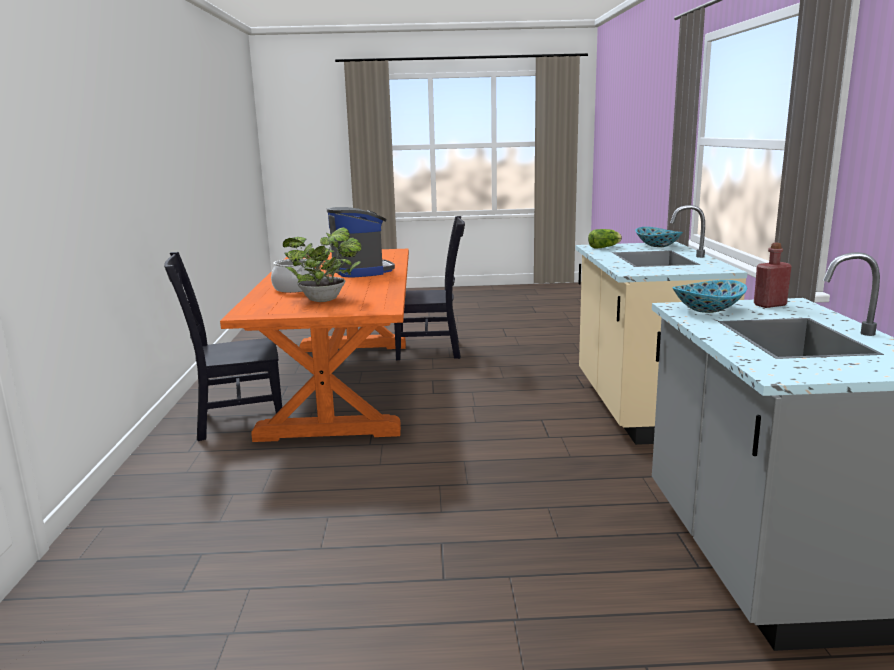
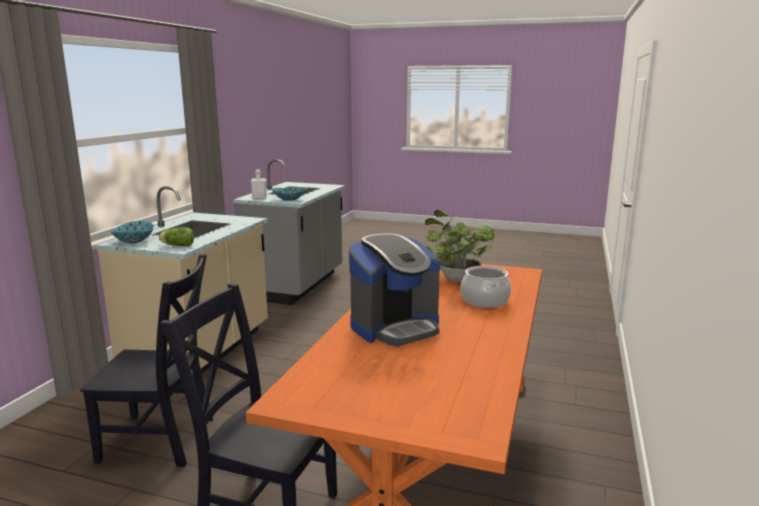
camera: 160 degrees left, 0 degrees up
(235, 421) = (548, 413): black chair -> black chair (162, 440)
(361, 271) = (395, 327): coffee machine -> coffee machine turned 120 degrees counterclockwise
(769, 305) = (259, 198): red bottle -> white bottle

